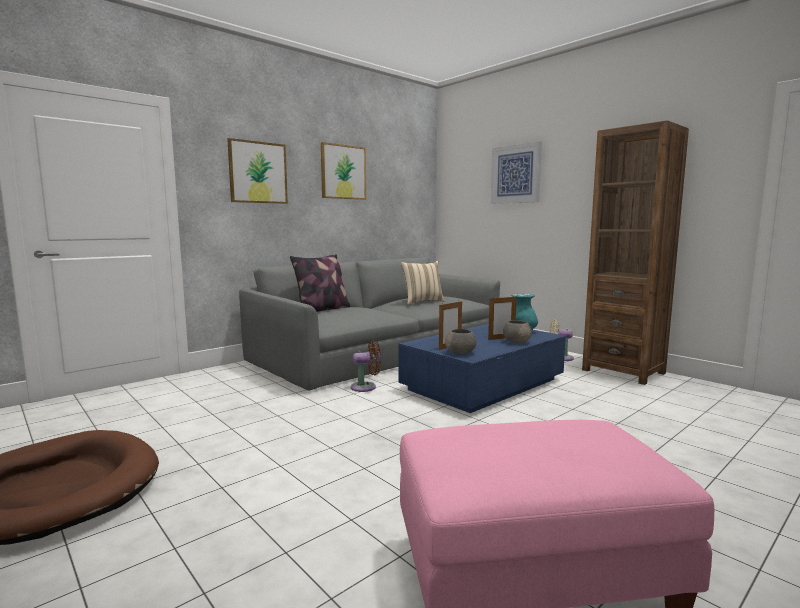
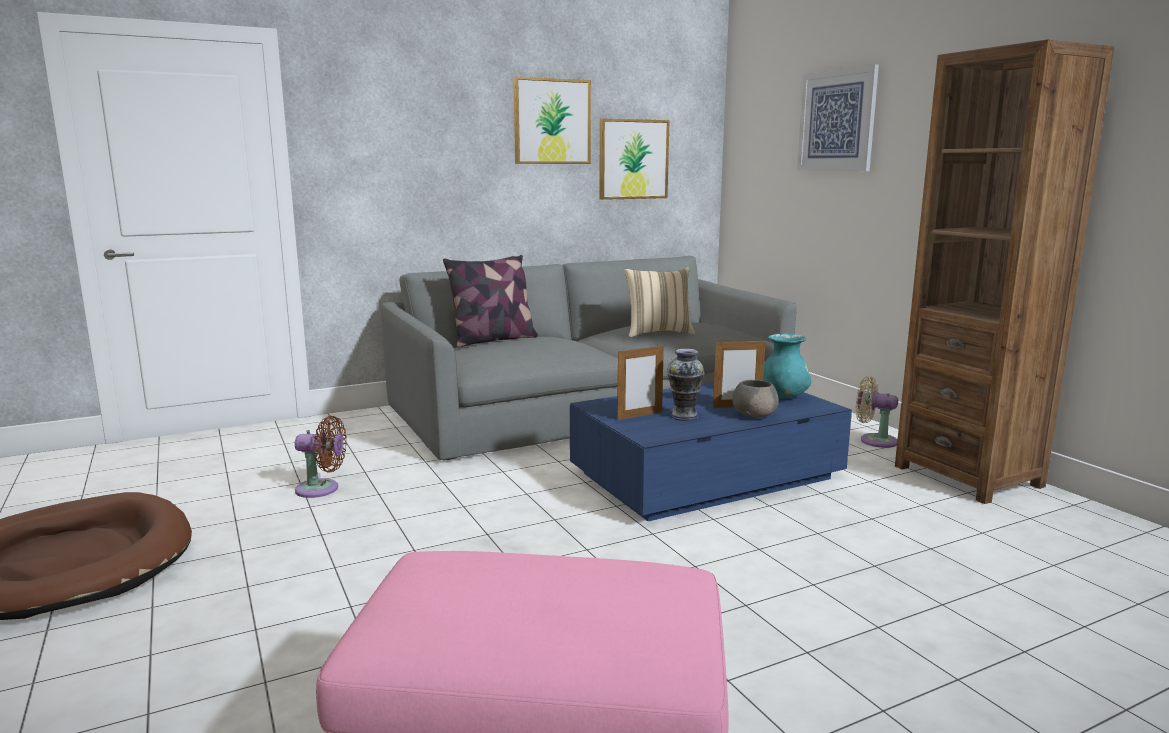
camera: 15 degrees right, 5 degrees up
(258, 172) = (411, 130): picture -> picture (633, 159)
(366, 387) = (527, 463): brown fan -> brown fan (321, 489)
(461, 353) = (645, 428): grey bowl -> none
(477, 345) = (684, 416): none -> vase

